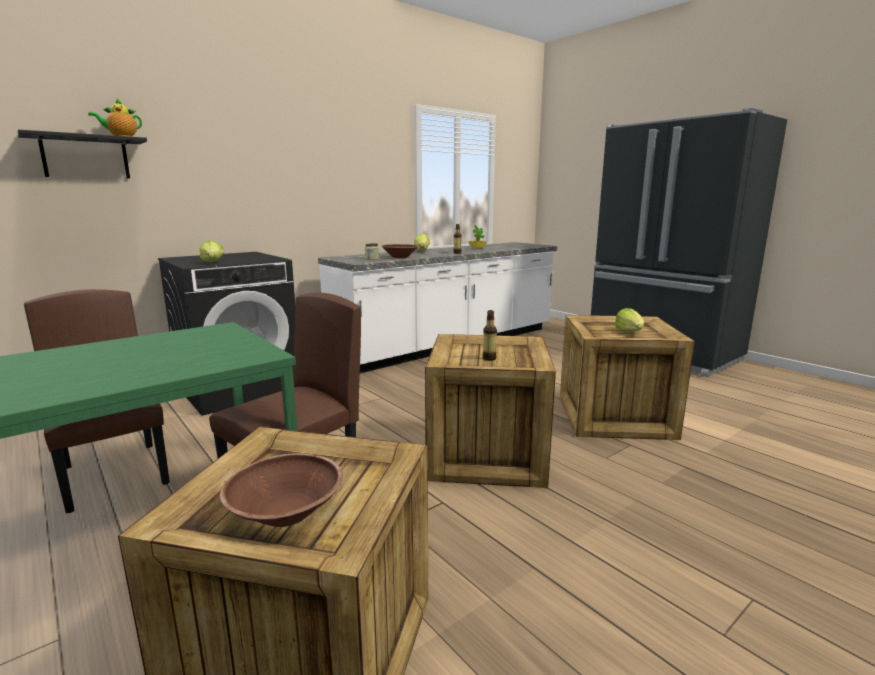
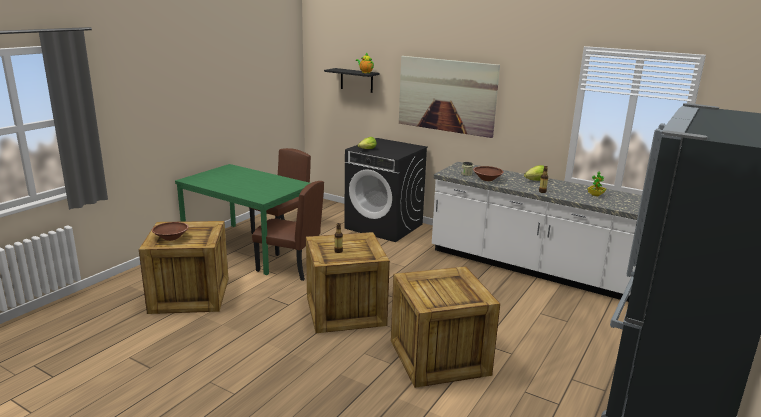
camera: 70 degrees right, 5 degrees up
(271, 171) = (447, 95): none -> picture
(630, 331) = (443, 293): lettuce -> none

